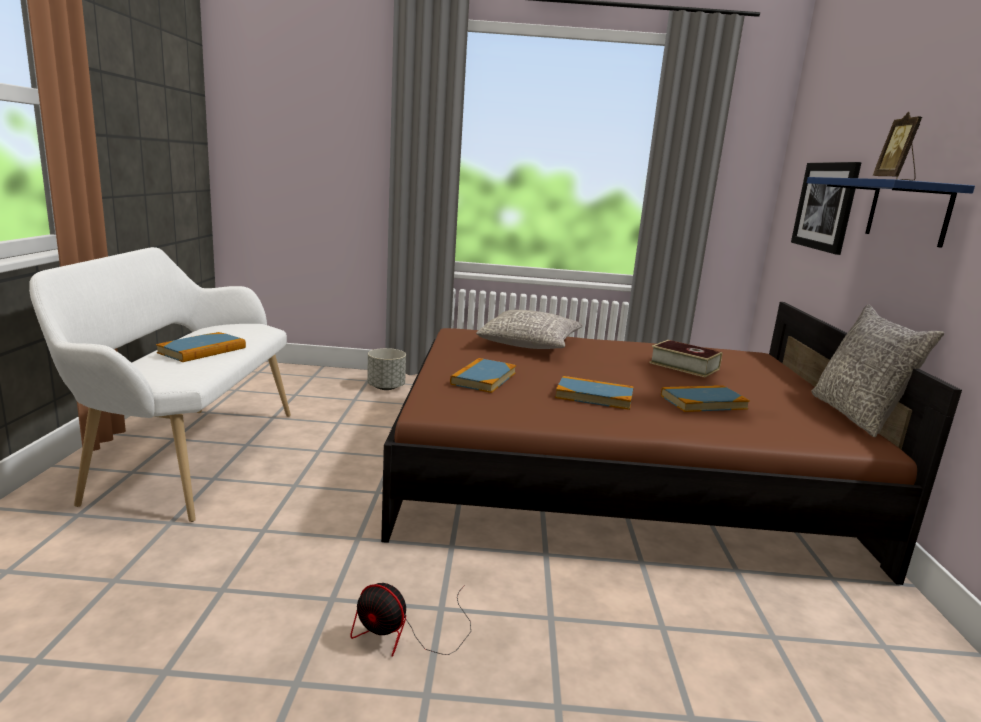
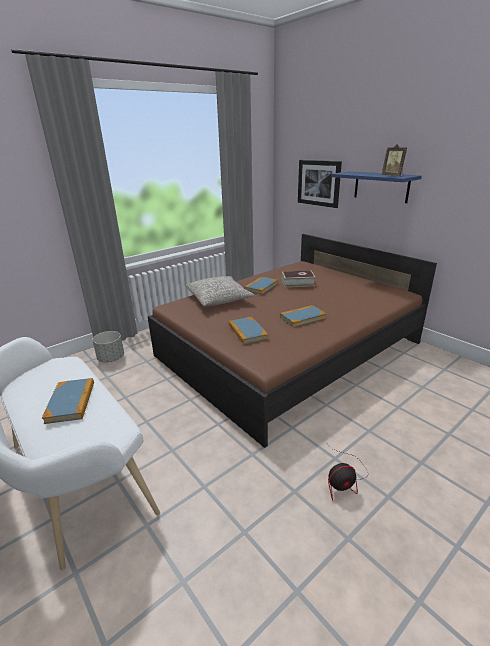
camera: 40 degrees left, 10 degrees up
(703, 402) = (336, 300): book -> book (261, 287)
(857, 416) = (380, 282): grey pillow -> none

